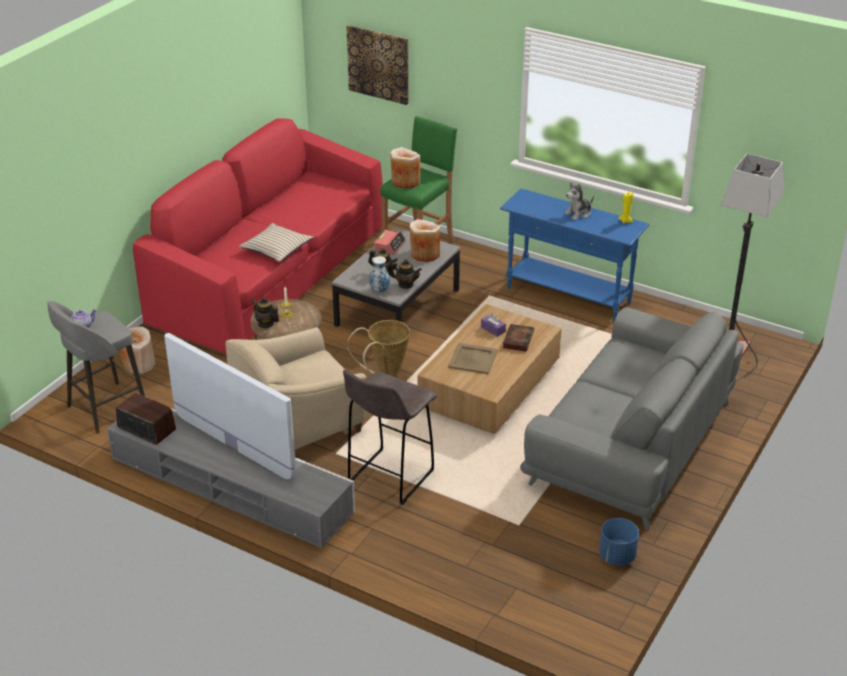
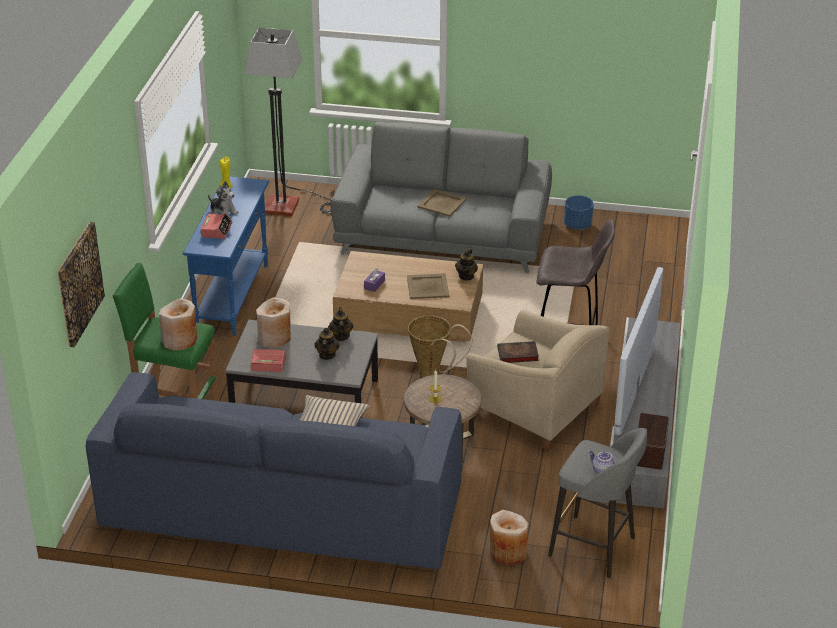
camera: 110 degrees left, 0 degrees up
(266, 324) = (460, 407): teapot -> teapot (466, 276)
(270, 275) = (282, 508): red sofa -> blue sofa
(379, 290) = (360, 350): vase -> none
(518, 339) = (382, 269): book -> book (516, 355)
(549, 206) = (216, 230): none -> alarm clock
(611, 388) = (442, 203): none -> beige tray

